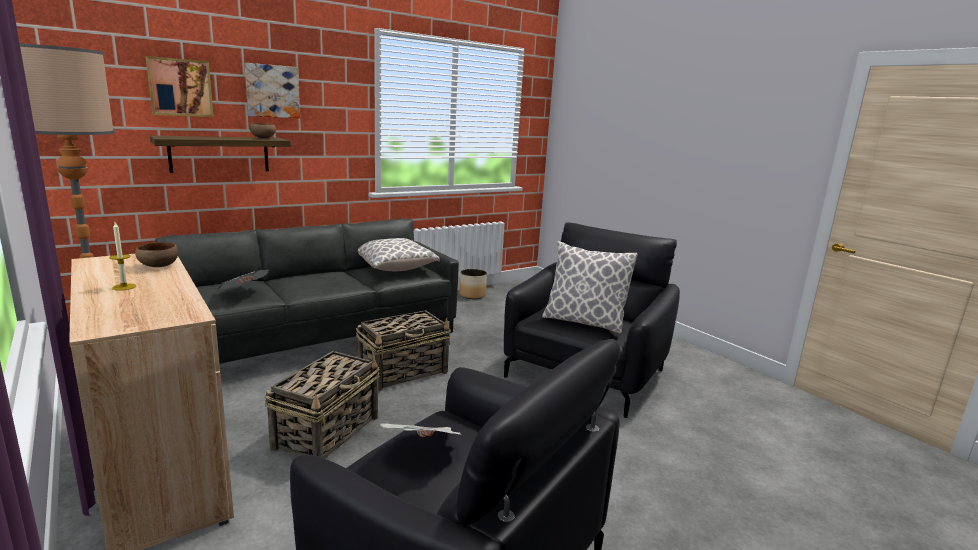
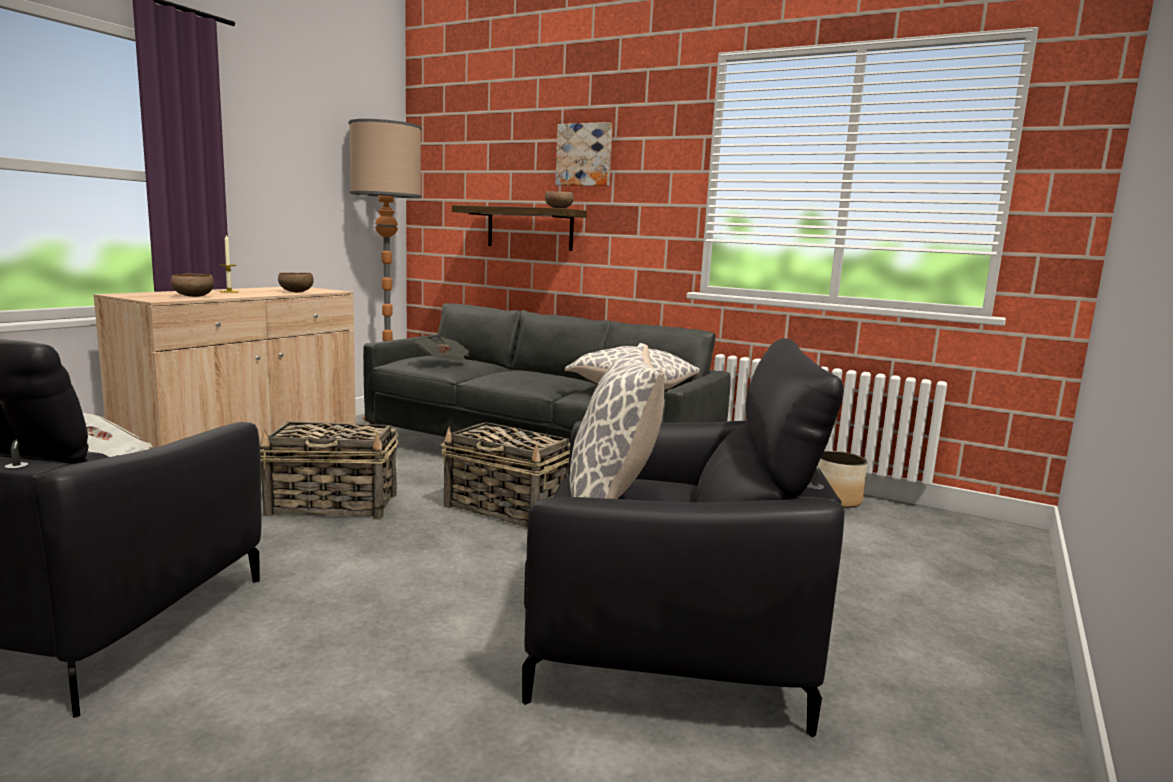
camera: 65 degrees right, 5 degrees down
(169, 302) = (193, 296): none -> brown bowl
(180, 87) = (505, 158): picture -> none

